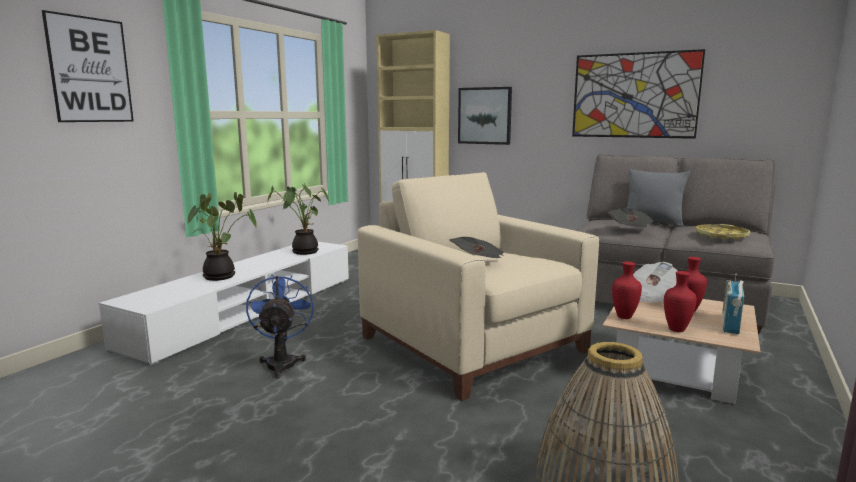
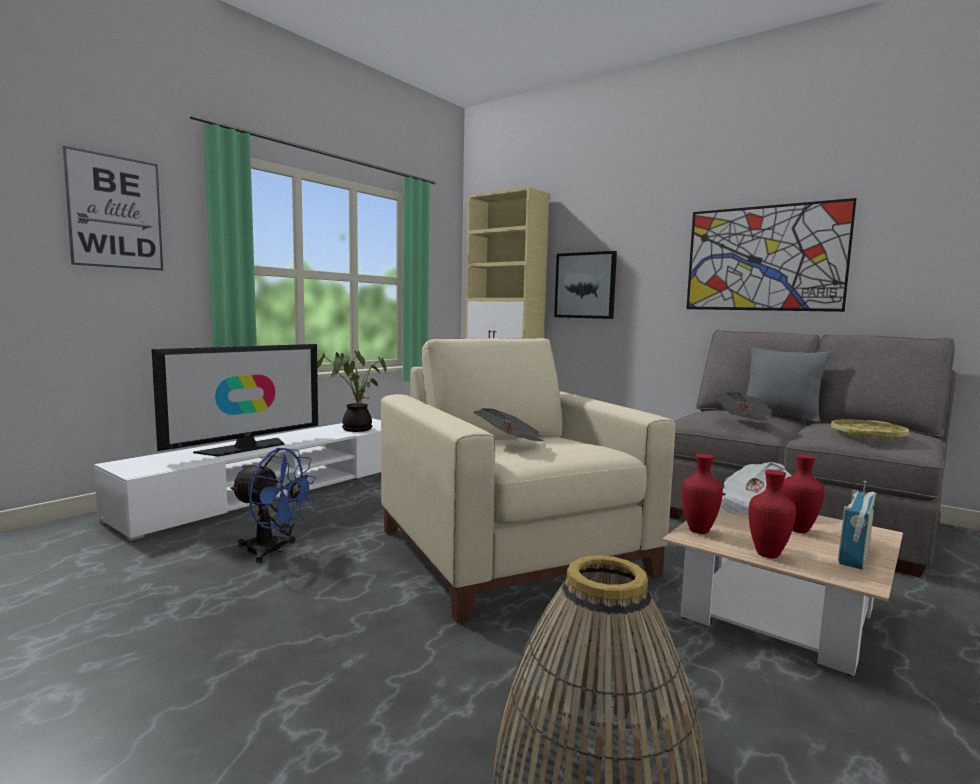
camera: 10 degrees right, 5 degrees down
(222, 276) = (245, 447): potted plant -> television
(282, 362) = (273, 551): blue fan -> blue fan turned 105 degrees clockwise

